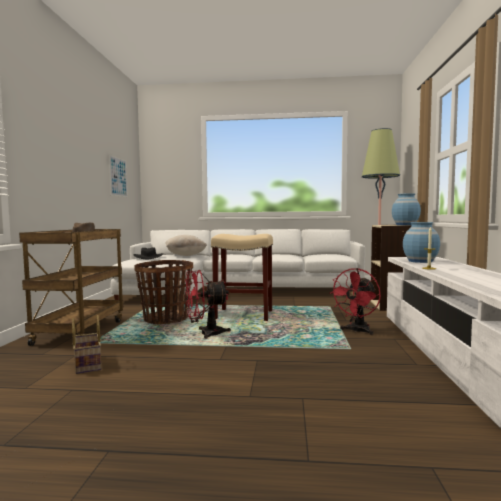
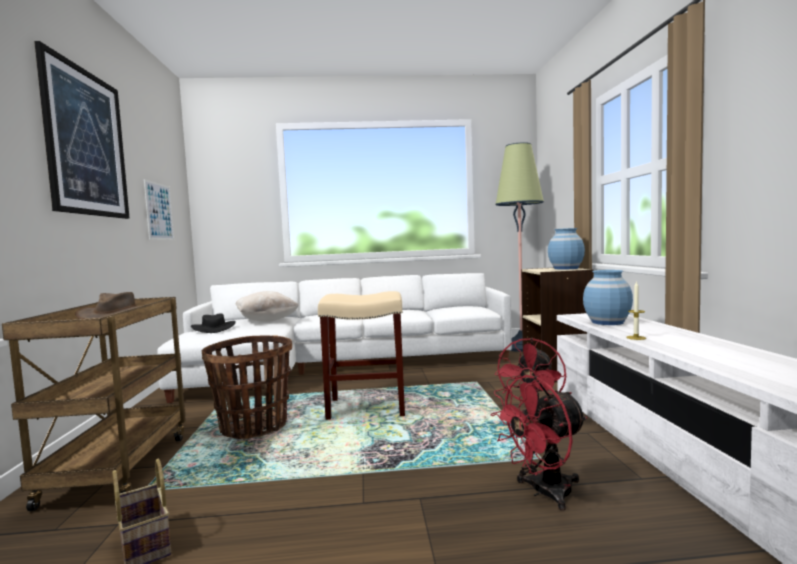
camera: 10 degrees left, 0 degrees up
(73, 129) = (86, 143): none -> picture
(205, 334) = (323, 451): red fan -> red fan (543, 493)

